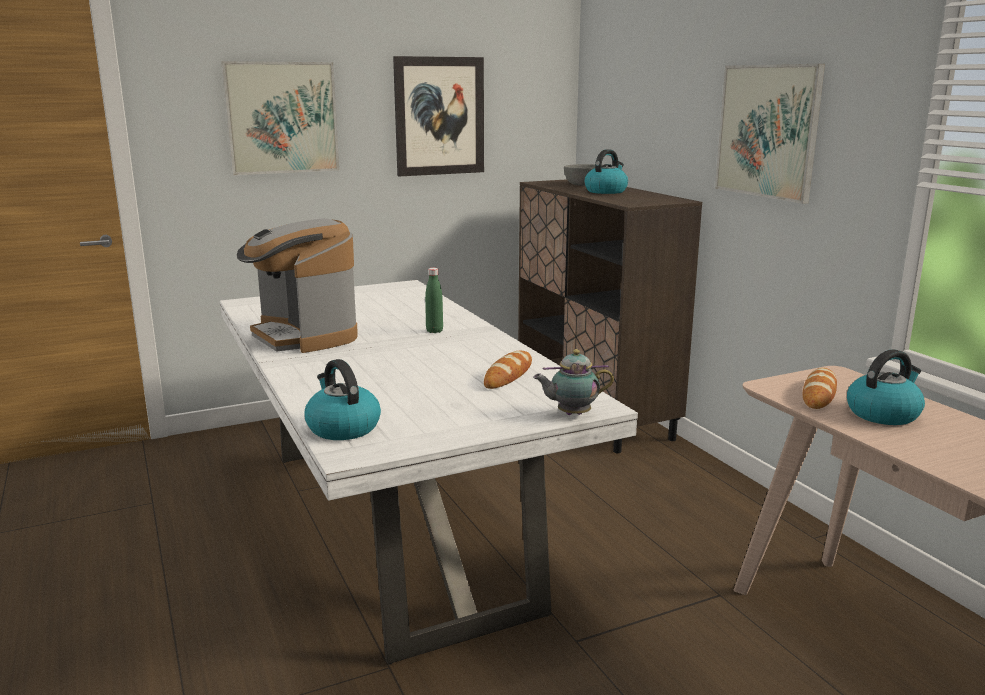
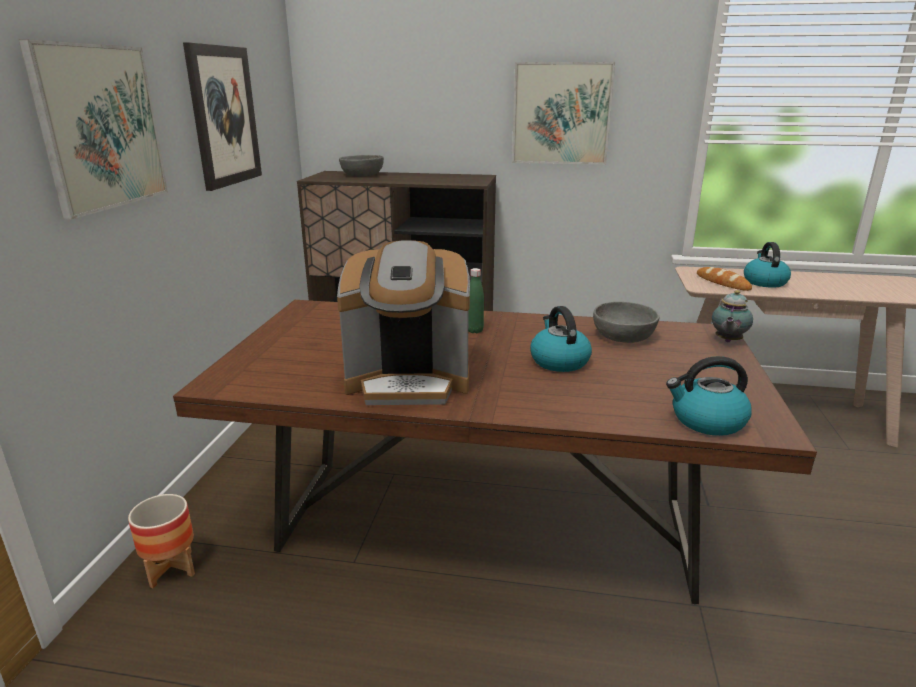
camera: 55 degrees left, 5 degrees up
(238, 439) = (171, 569): none -> planter
(395, 526) = (487, 526): white dining table -> brown dining table
(508, 375) = (623, 336): bread -> grey bowl
(606, 191) = (405, 177): kettle -> kettle (558, 361)

